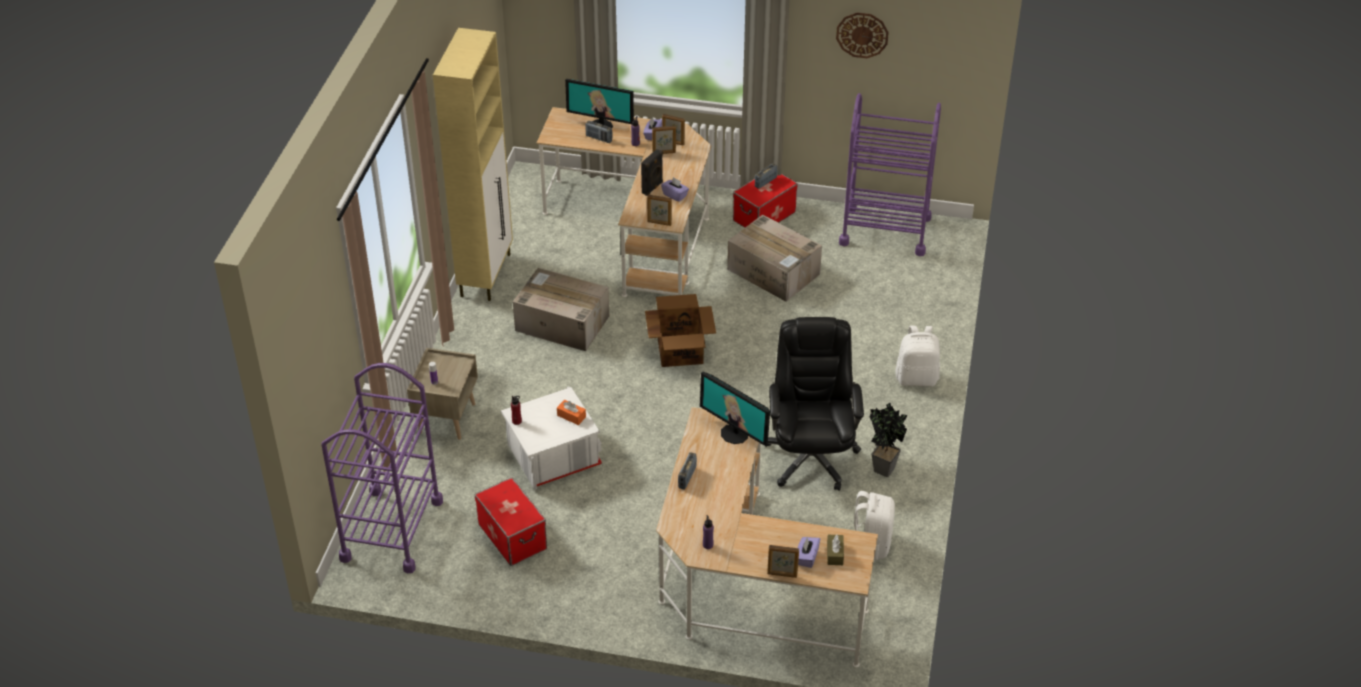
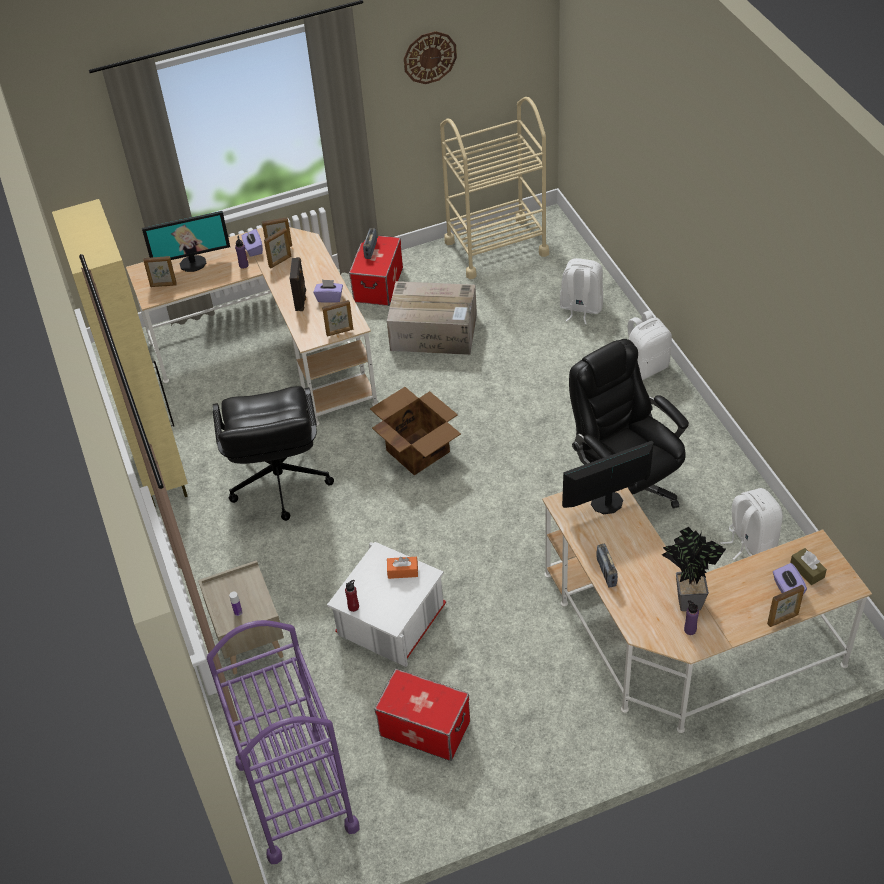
camera: 30 degrees left, 5 degrees up
(561, 323) = (279, 482): cardboard box -> black office chair
(566, 132) = (163, 285): none -> picture frame
(599, 138) = (202, 277): radio -> none
(735, 433) = (607, 503): monitor -> monitor turned 150 degrees clockwise
(882, 467) = (692, 464): potted plant -> potted plant (684, 601)
(885, 230) = (496, 247): purple cart -> beige cart
(908, 309) = (580, 308): none -> white backpack

